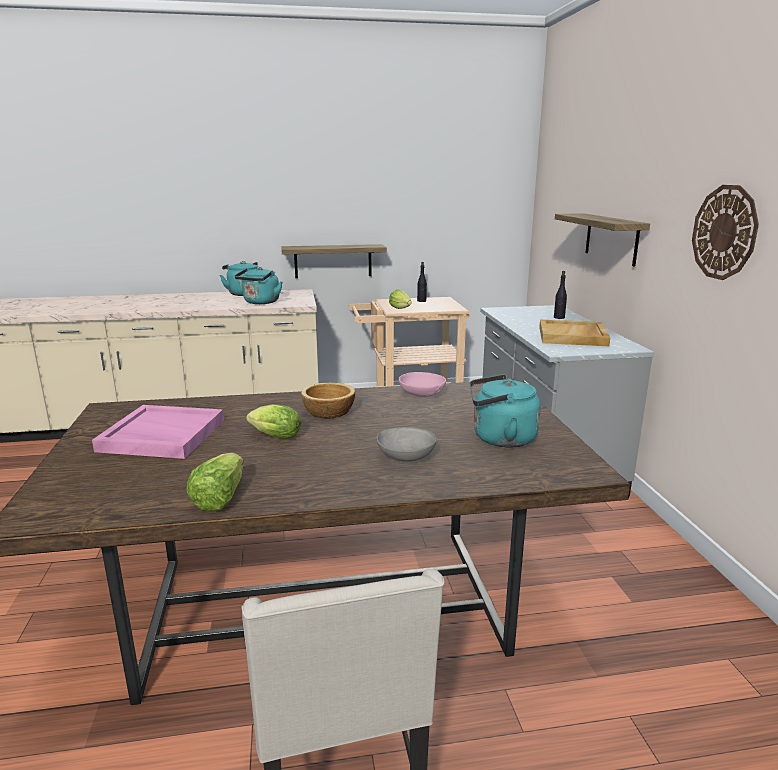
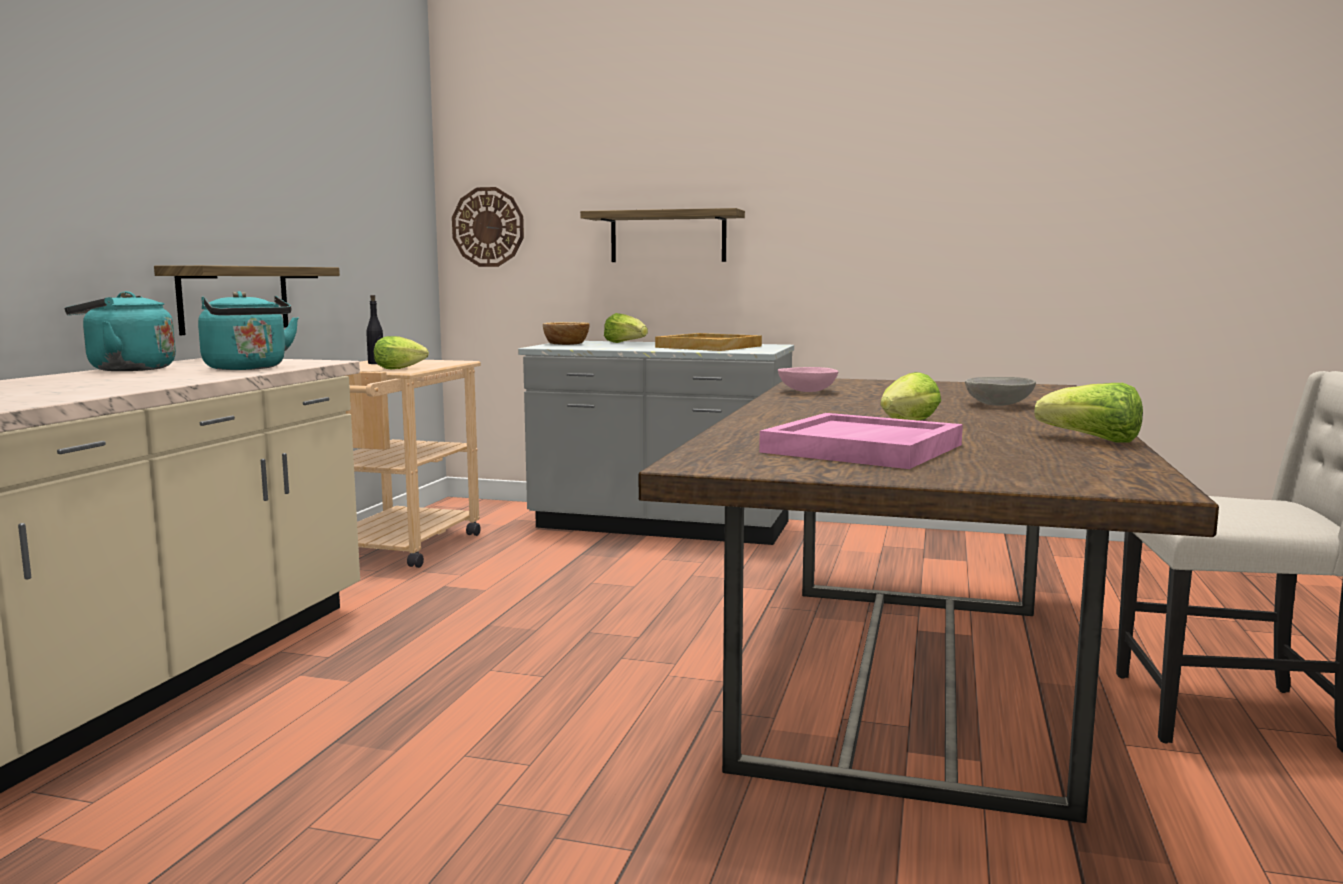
camera: 65 degrees left, 10 degrees down
(328, 413) = (837, 410): bowl -> bowl (566, 343)
(500, 438) = (963, 390): turquoise kettle -> none
(559, 317) = (625, 343): black bottle -> lettuce
(724, 232) = (868, 206): wall clock -> wall clock (488, 227)

